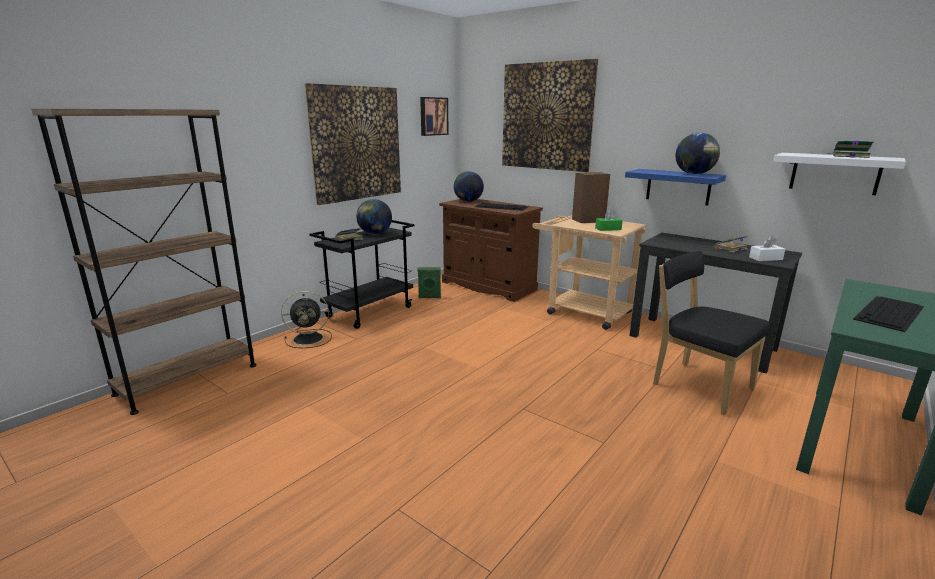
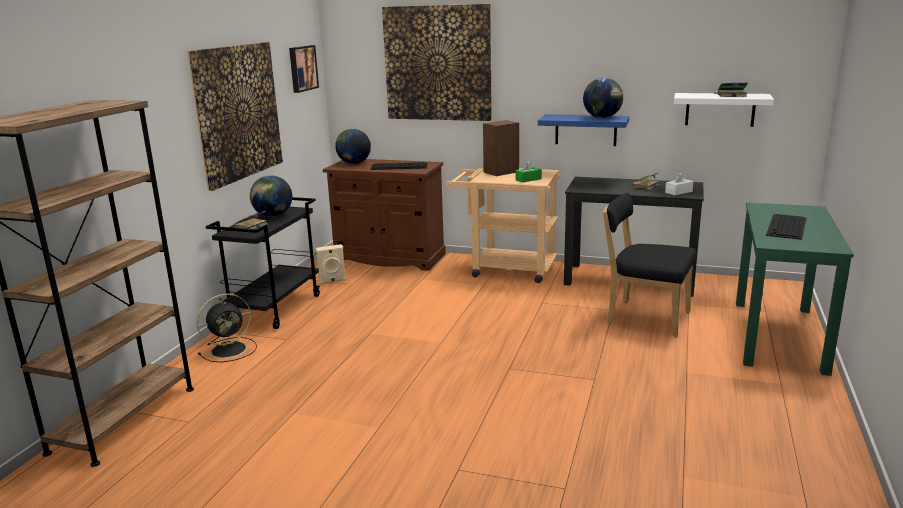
camera: 20 degrees left, 0 degrees up
(429, 297) = (332, 281): green speaker -> beige speaker

